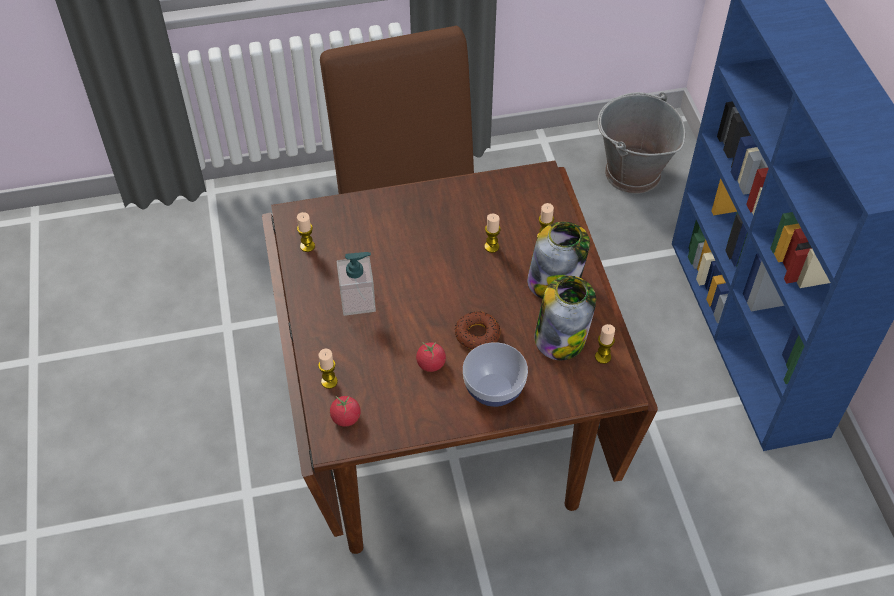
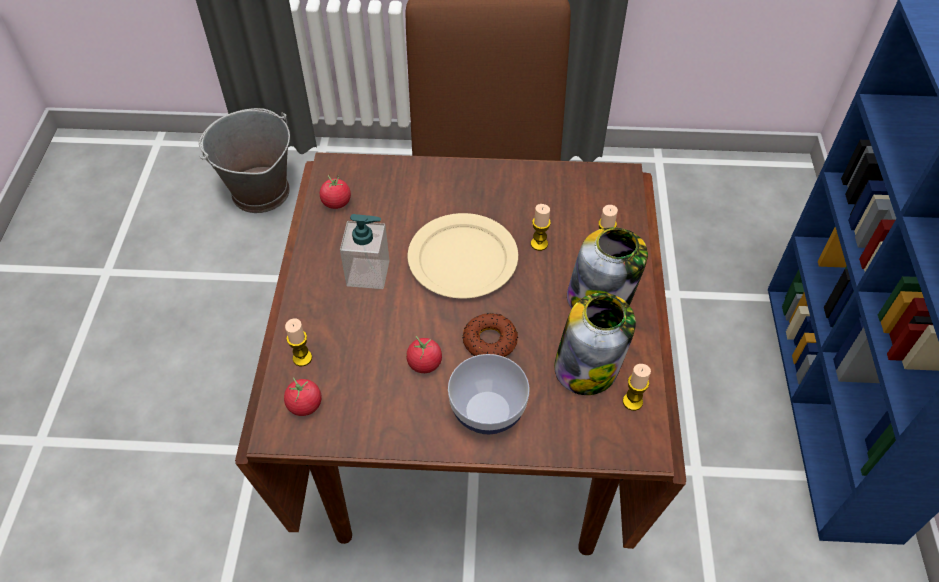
camera: 15 degrees right, 0 degrees up
(307, 246) = (336, 202): candle -> tomato
(433, 272) = (463, 258): none -> beige plate
(632, 173) = (742, 209): grey bucket -> grey bucket (259, 192)

